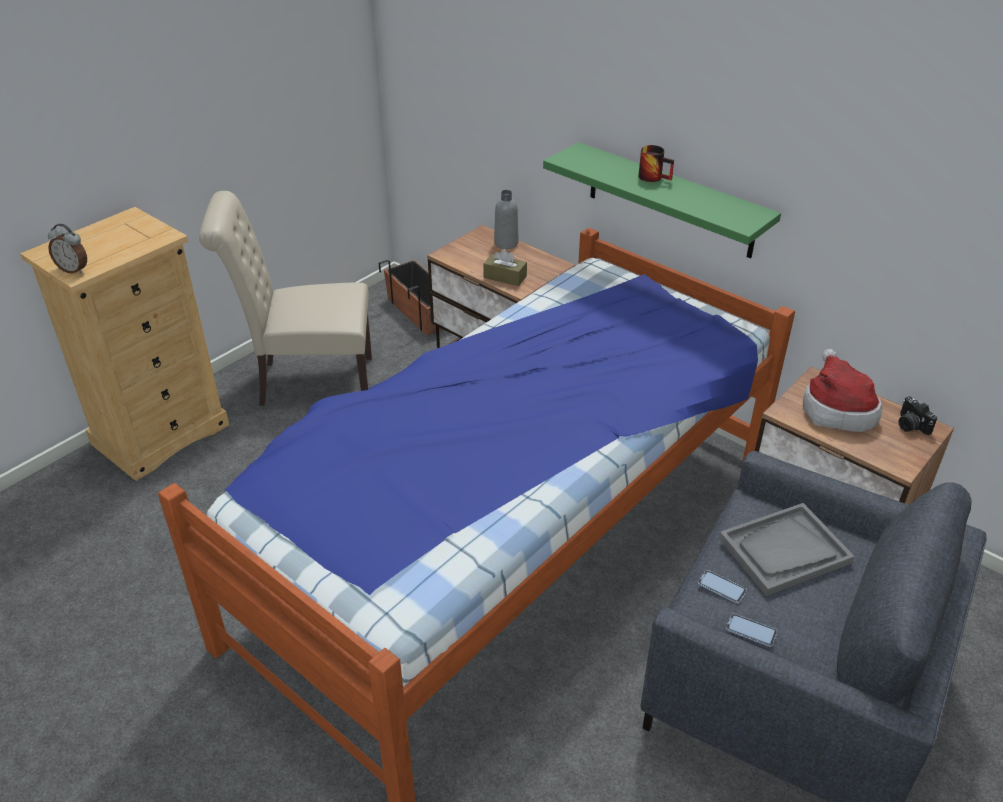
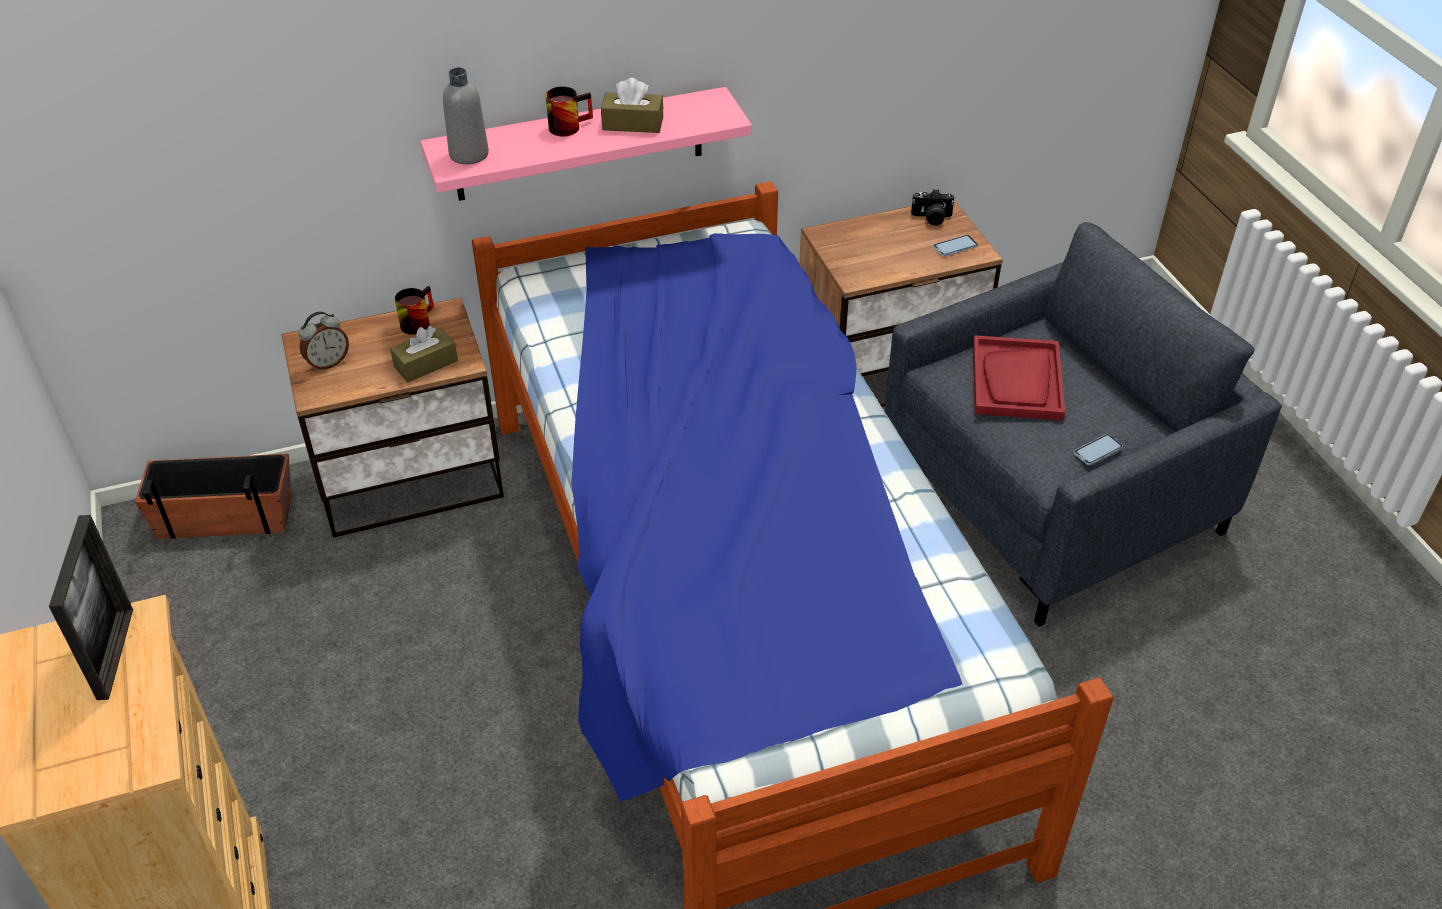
camera: 60 degrees left, 5 degrees up
(74, 270) = (127, 762): alarm clock -> alarm clock (328, 363)
(140, 239) = (115, 653): none -> picture frame
(308, 381) = (254, 701): beige chair -> none
(506, 243) = (351, 332): grey bottle -> grey bottle (469, 154)
(537, 259) = (416, 321): none -> mug
(670, 200) = (579, 144): green shelf -> pink shelf
(687, 196) = (633, 123): none -> brown tissue box
(721, 587) = (1036, 443): phone -> phone (955, 246)
(784, 551) = (1017, 381): grey tray -> red tray
(836, 409) = (875, 246): hat -> none

